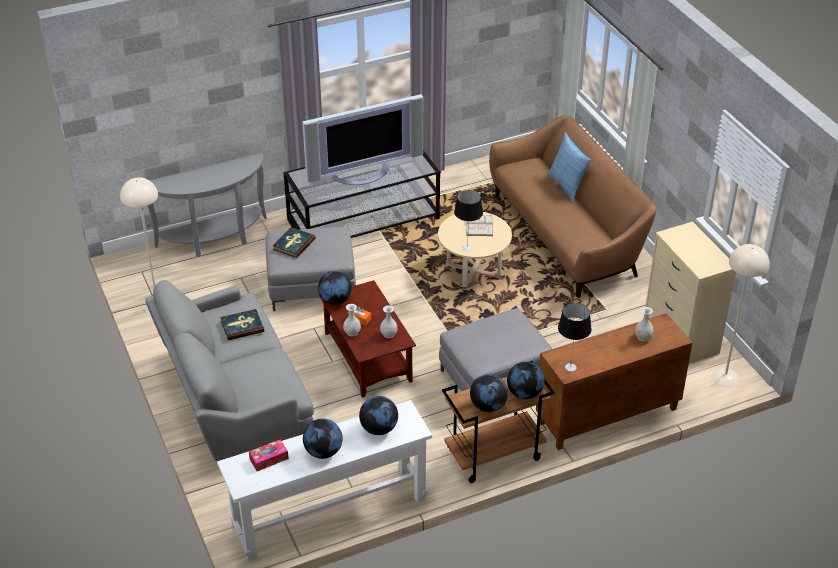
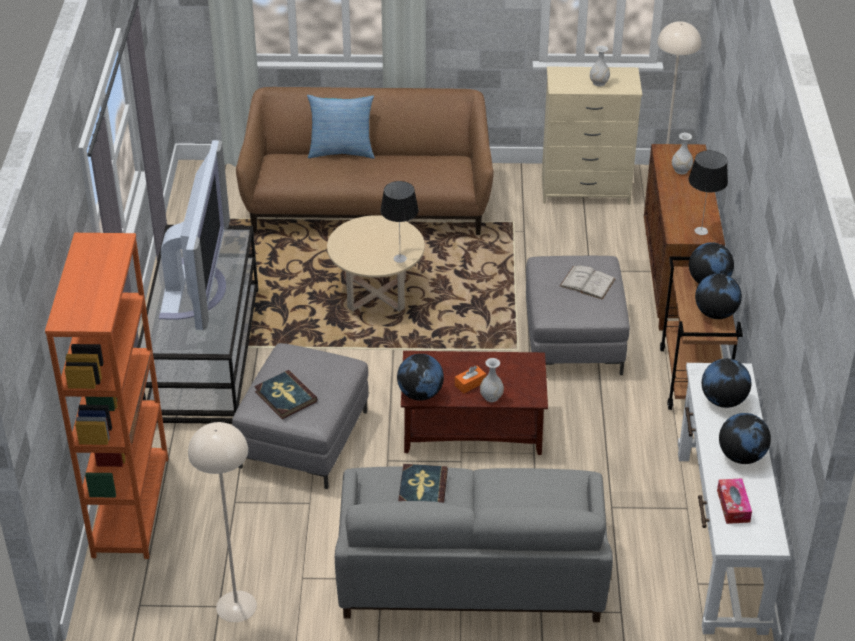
camera: 65 degrees left, 0 degrees up
(215, 240) = (131, 506): grey console table -> orange bookcase
(388, 335) = (514, 368): white vase -> white vase (599, 83)
(479, 225) = (364, 236): white book -> white book (587, 282)

